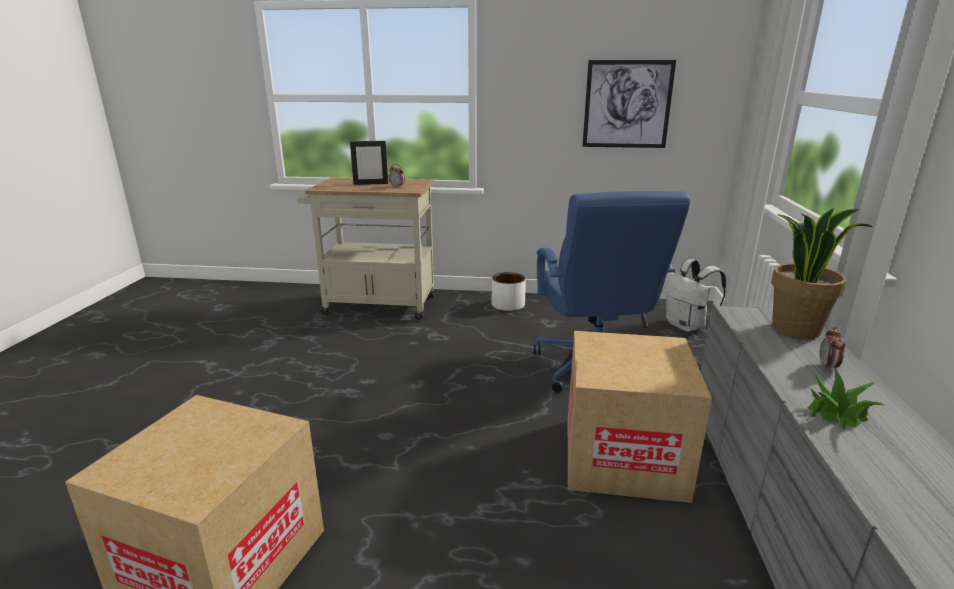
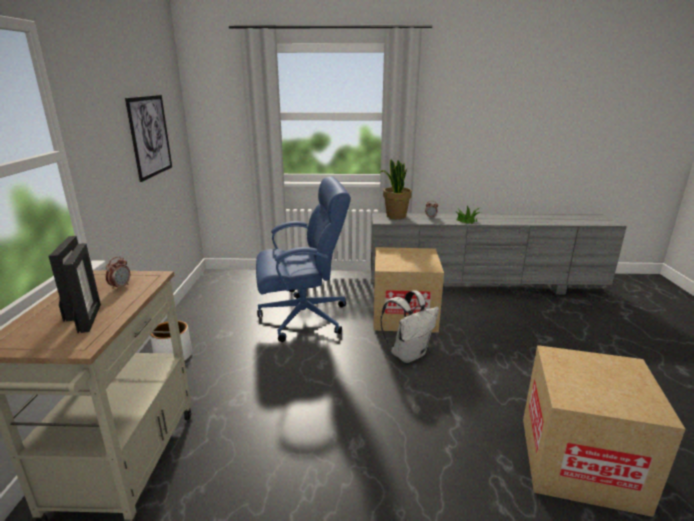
camera: 95 degrees left, 0 degrees up
(353, 186) = (89, 318): none -> picture frame
(686, 326) = (246, 281): white backpack -> white backpack (408, 354)

